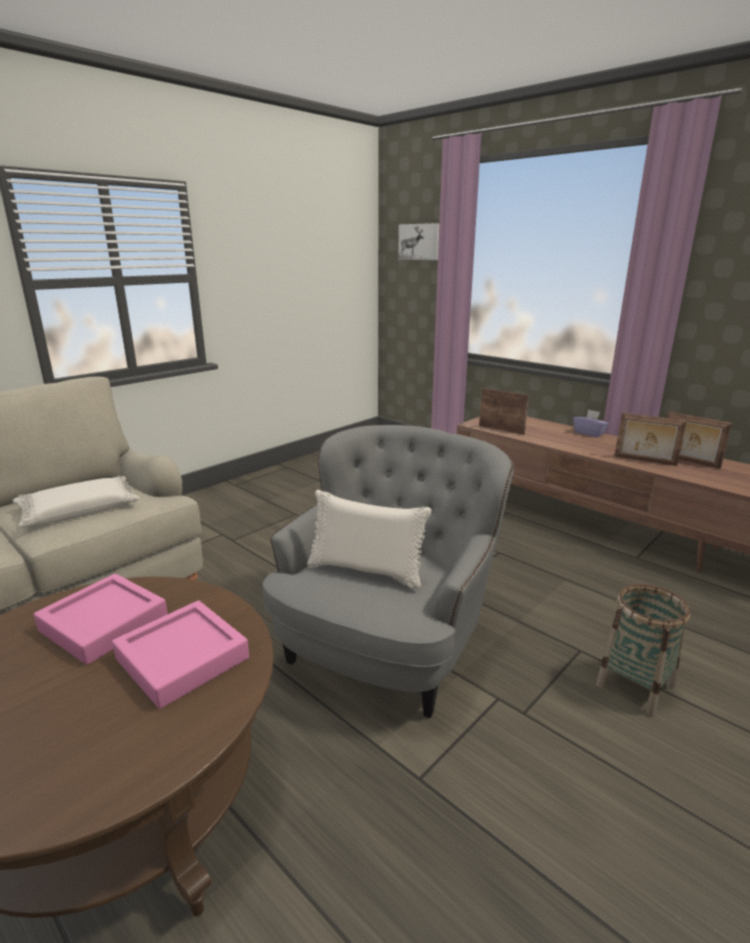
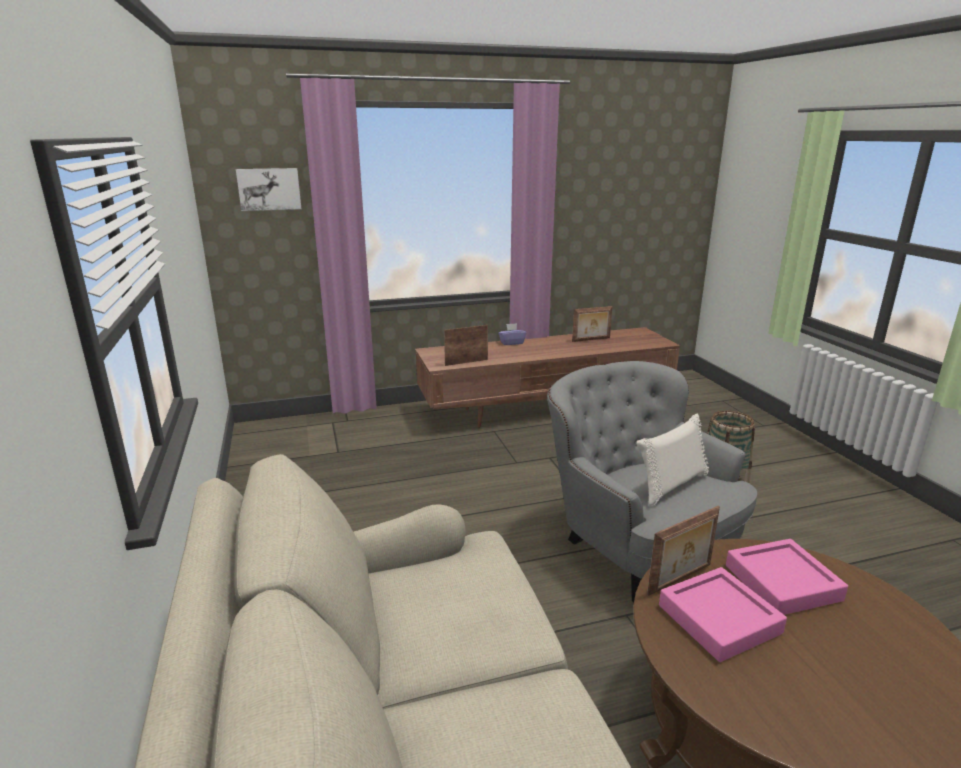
camera: 60 degrees left, 0 degrees up
(78, 507) = (460, 607): white pillow -> none
(644, 461) = (579, 348): picture frame -> picture frame (680, 580)

